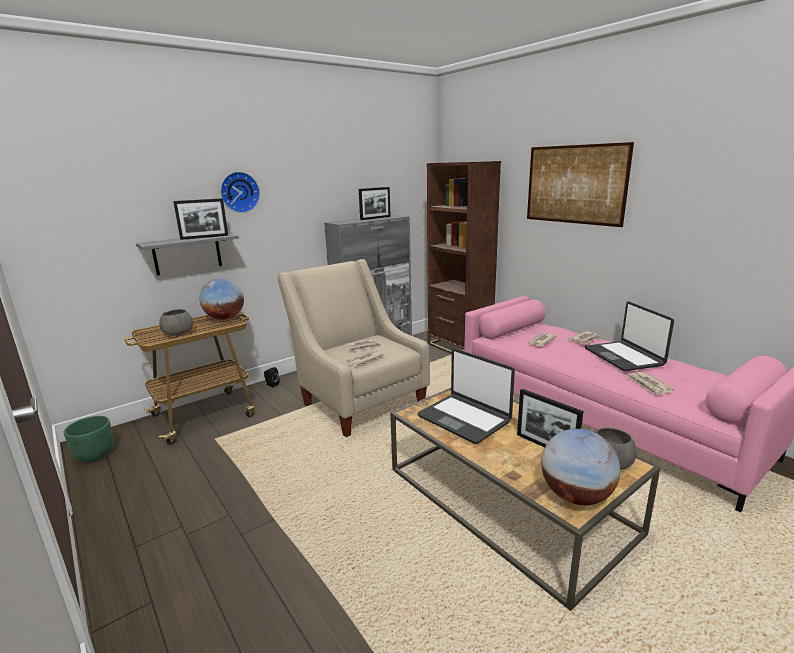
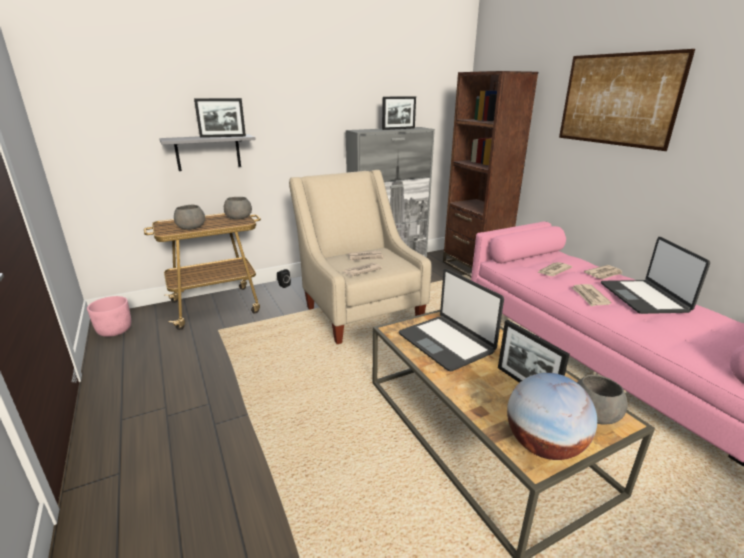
camera: 10 degrees right, 5 degrees up
(95, 455) = (114, 330): green planter -> pink planter
(225, 318) = (238, 217): globe -> grey bowl
(239, 192) = (261, 93): wall clock -> none
(648, 385) = (664, 332): newspaper -> newspaper (589, 297)

